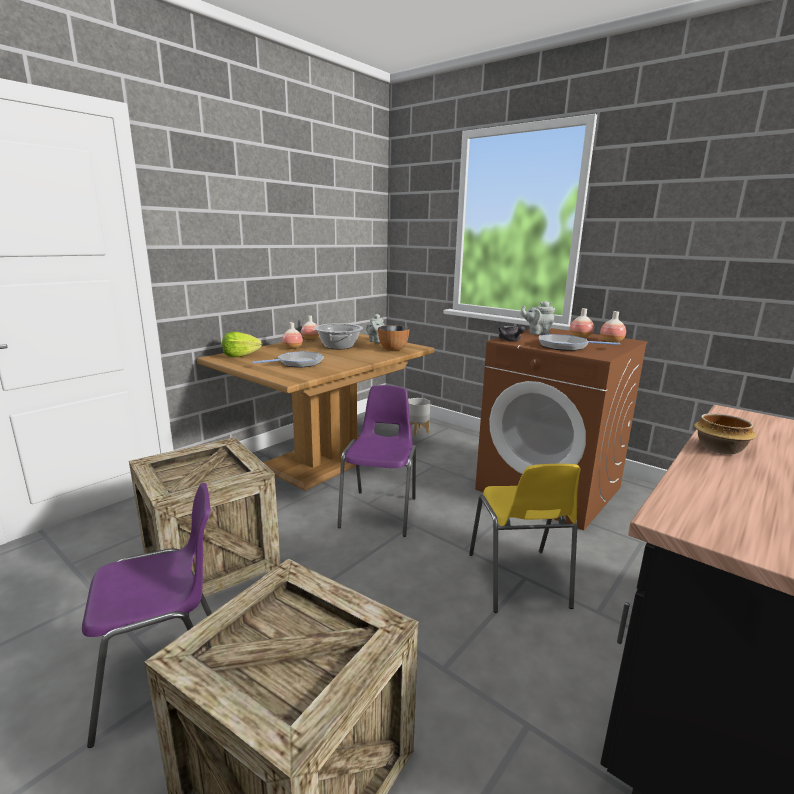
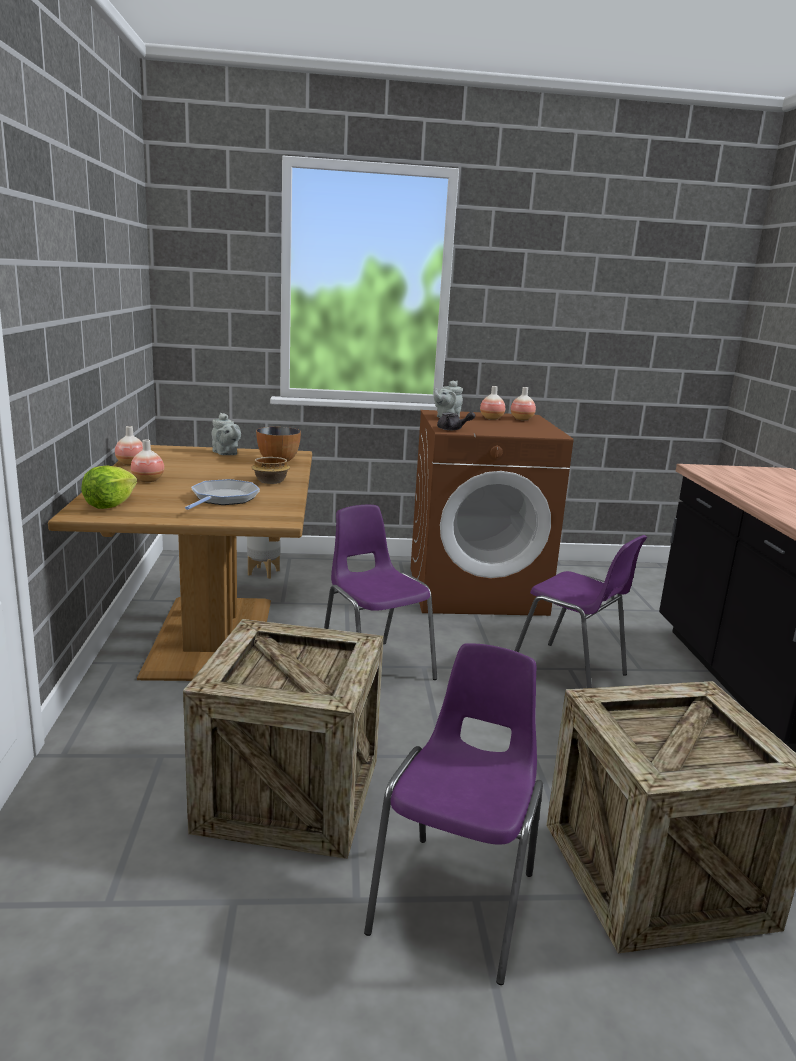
camera: 45 degrees left, 0 degrees up
(339, 346) = (203, 468): cooking pot -> none
(518, 581) = (570, 673): yellow chair -> purple chair
(566, 346) = (508, 429): frying pan -> none
(719, 449) = (751, 493): bowl -> bowl (270, 481)

